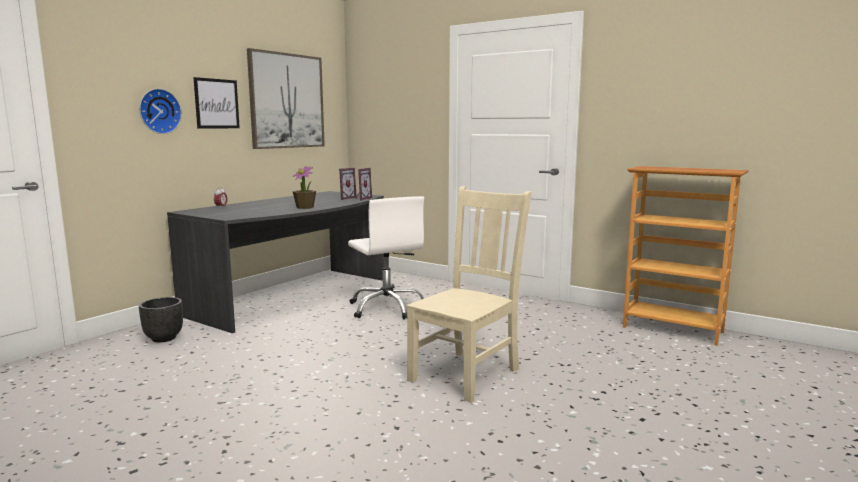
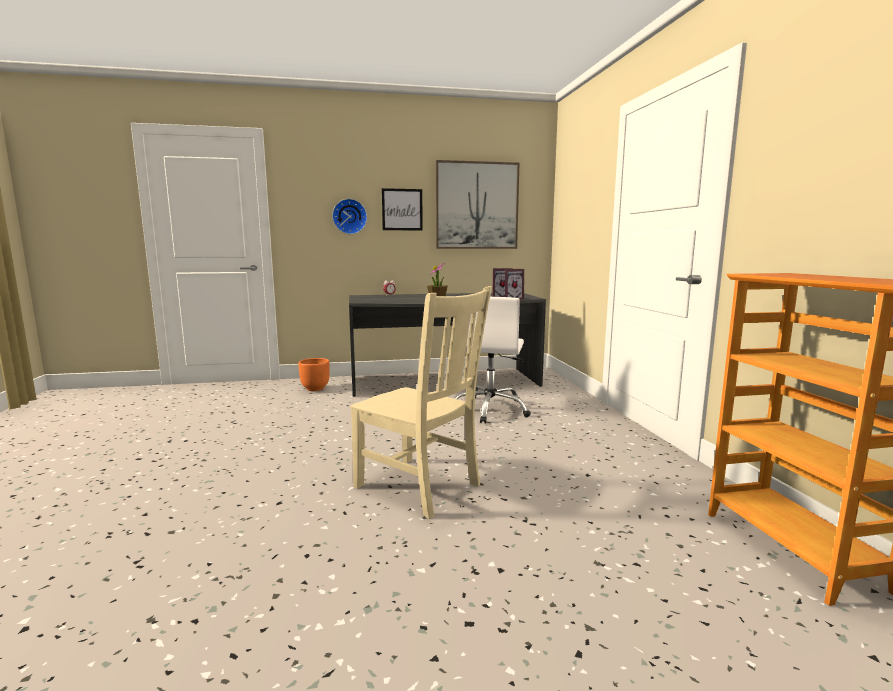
camera: 45 degrees right, 0 degrees up
(164, 338) = (315, 389): black planter -> orange planter
(467, 373) = (420, 487): beige chair -> beige chair turned 45 degrees clockwise

